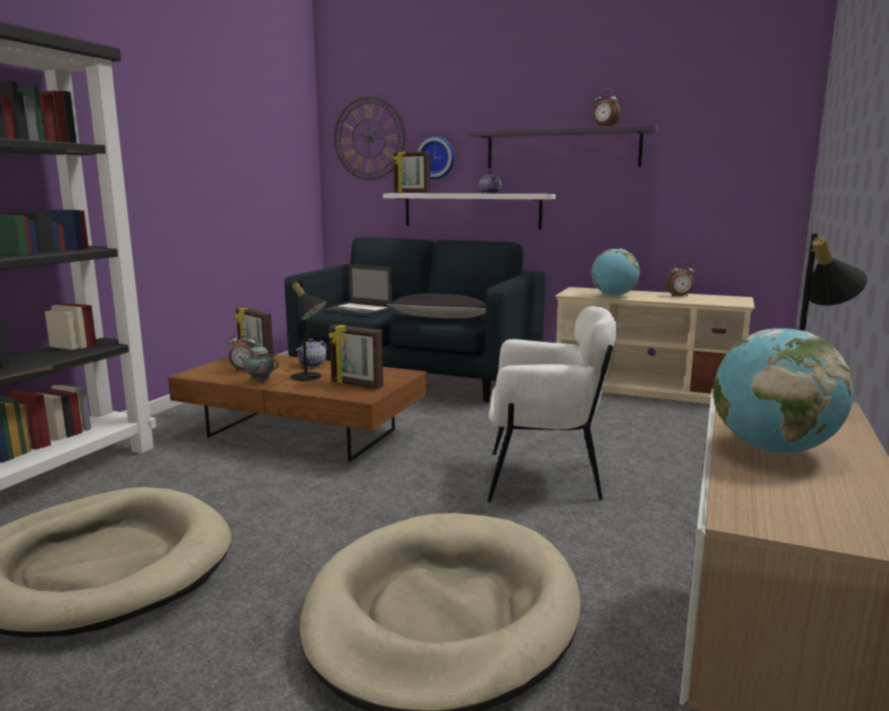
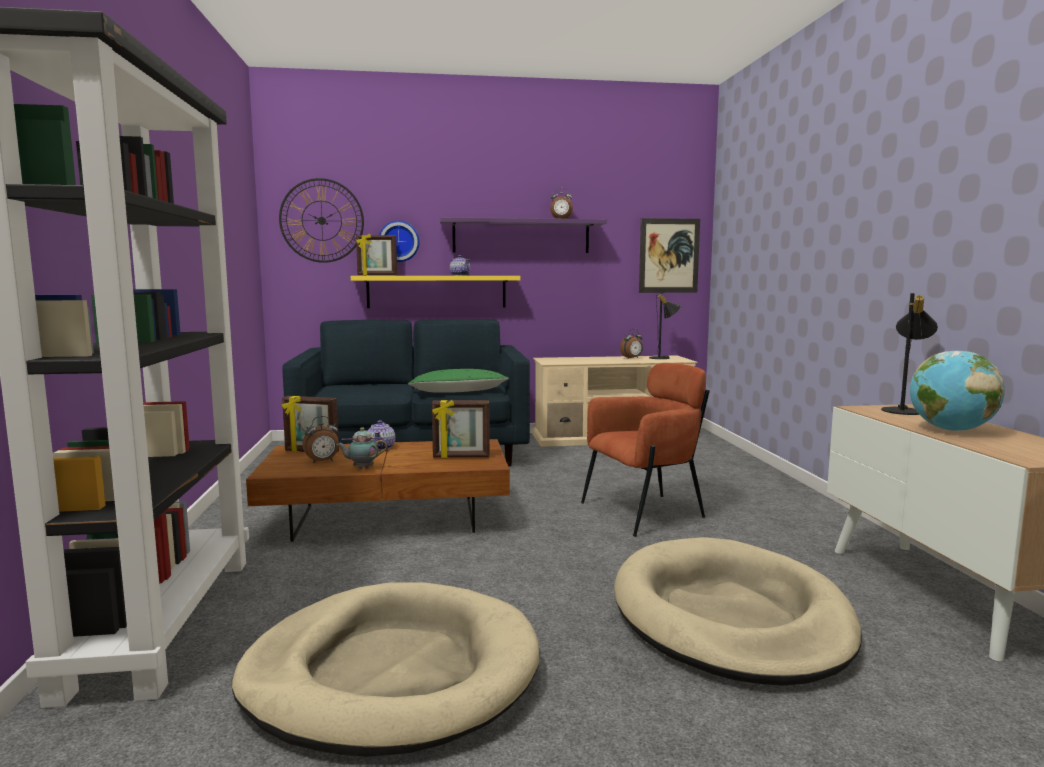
camera: 30 degrees left, 5 degrees down
(310, 377) = (404, 458): black table lamp -> black table lamp (663, 358)
(359, 310) = (364, 393): laptop -> none
(440, 318) = (458, 392): black pillow -> green pillow
(471, 210) = (436, 291): white shelf -> yellow shelf
(543, 478) = (645, 512): white armchair -> brown armchair
(614, 296) = (587, 361): globe -> none
(750, 168) = (669, 255): none -> picture

